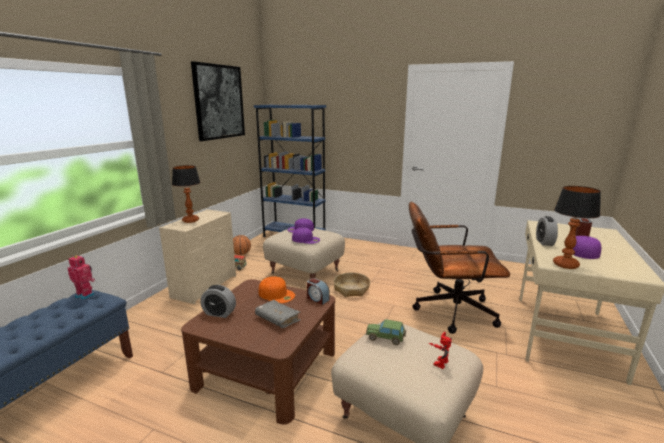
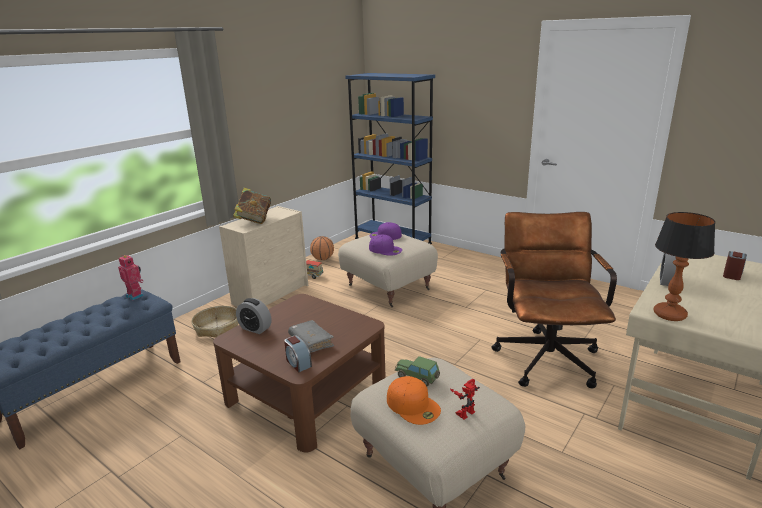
camera: 15 degrees right, 5 degrees up
(190, 221) = (254, 220): table lamp -> book
(219, 102) = (299, 75): picture -> none
(277, 294) = (322, 314): orange cap -> orange cap (413, 405)
(317, 299) = (364, 324): alarm clock -> alarm clock (298, 363)
(351, 289) = (436, 315): basket -> basket (217, 327)
(447, 311) = (545, 354): brown office chair -> brown office chair turned 75 degrees clockwise
(583, 251) = (713, 298): purple cap -> none

